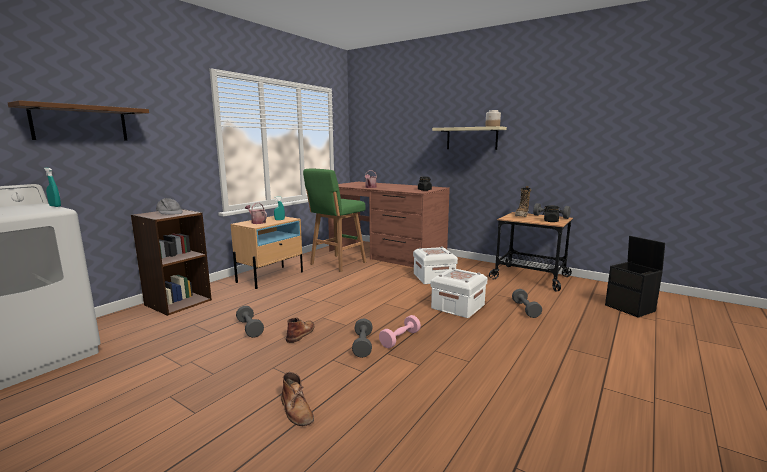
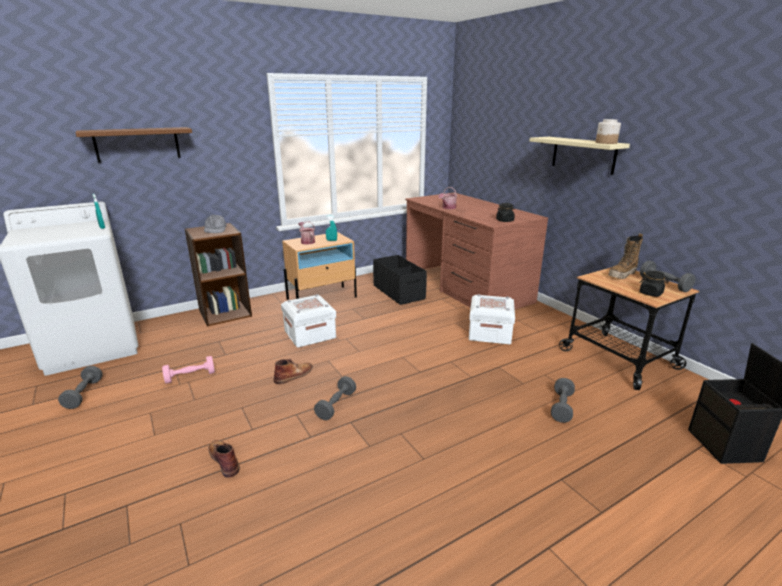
camera: 25 degrees right, 10 degrees up
(250, 328) = (257, 357): grey dumbbell -> grey dumbbell (84, 394)
(296, 410) = (224, 459): brown boot -> brown boot turned 150 degrees clockwise
(336, 264) = (399, 292): green stool -> black storage box
(400, 339) = (378, 408): pink dumbbell -> pink dumbbell (190, 377)
(458, 307) = (479, 382): white storage box -> white storage box (310, 334)

